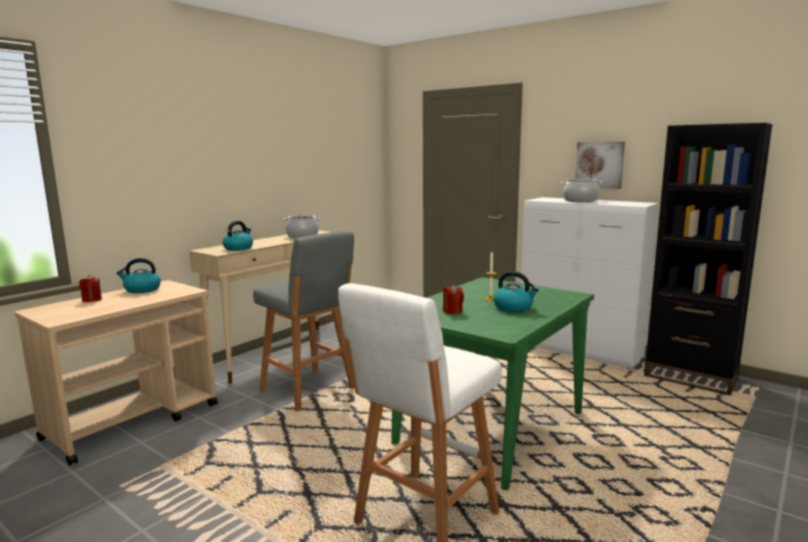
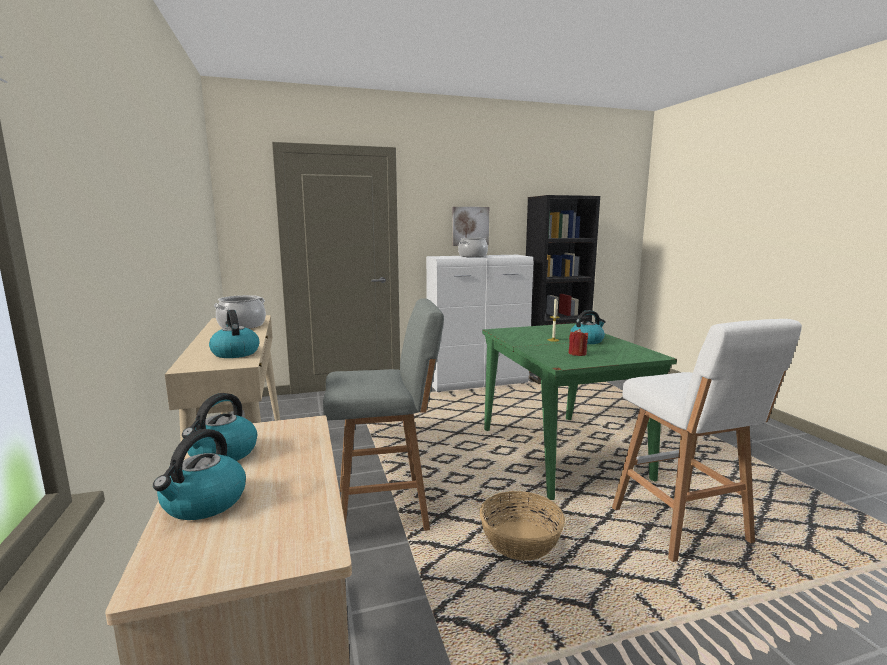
camera: 55 degrees left, 0 degrees up
(92, 300) = (204, 503): red candle -> kettle
(318, 446) = (519, 540): none -> basket

